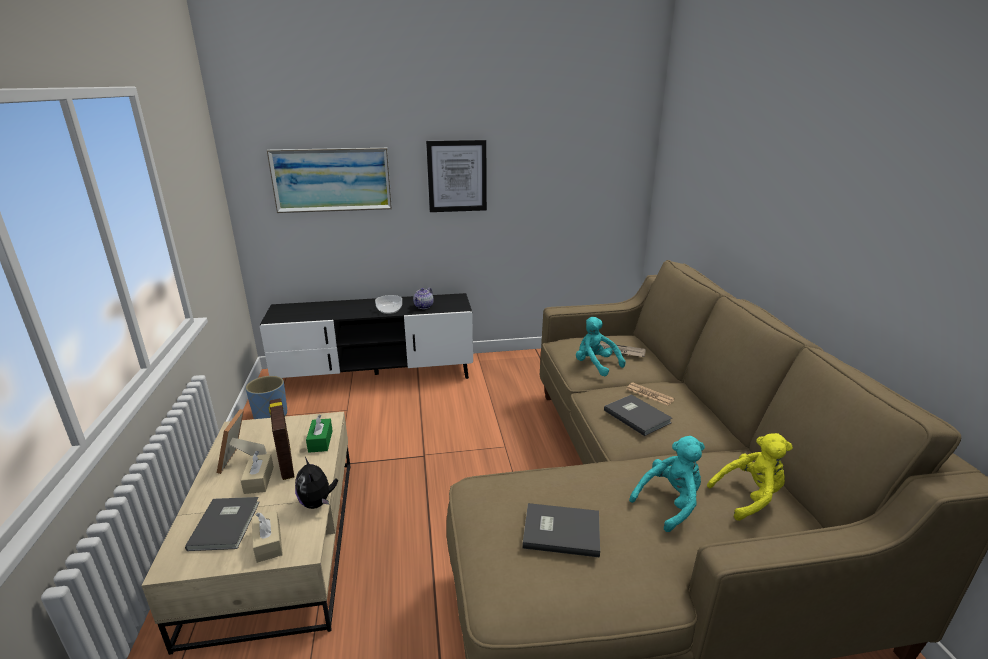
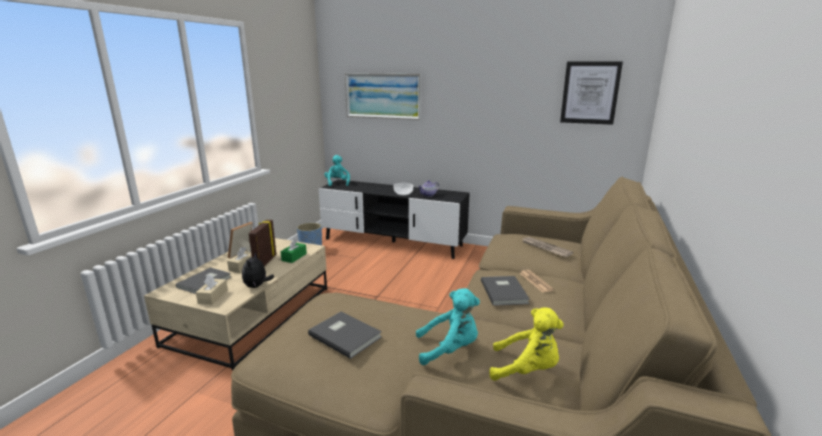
camera: 30 degrees right, 5 degrees down
(457, 176) = (470, 98): picture -> picture (590, 93)
(595, 365) = (515, 253): turquoise plush toy -> turquoise plush toy (337, 183)

